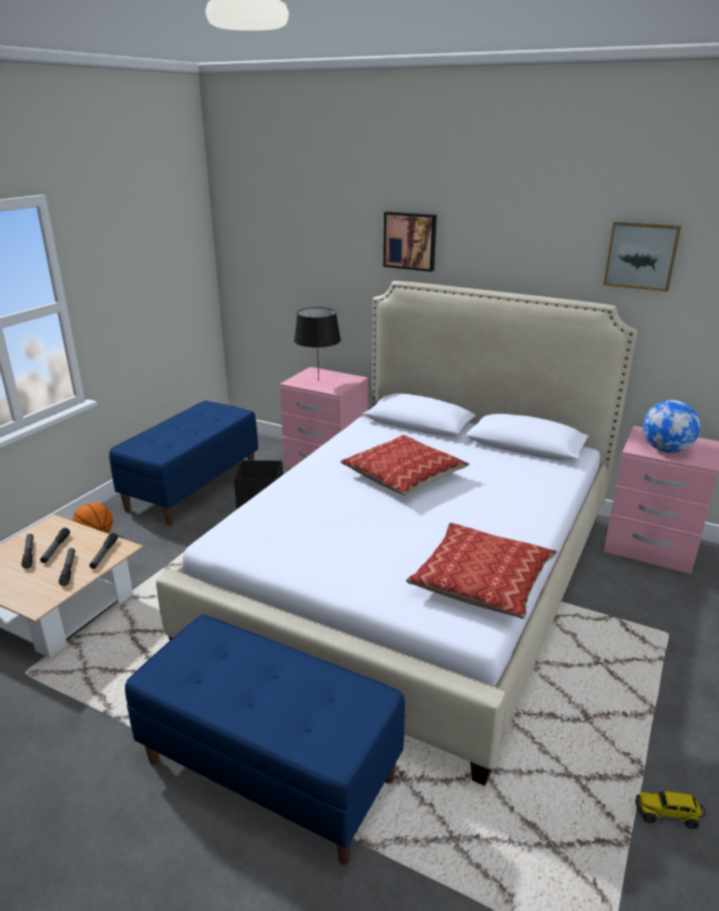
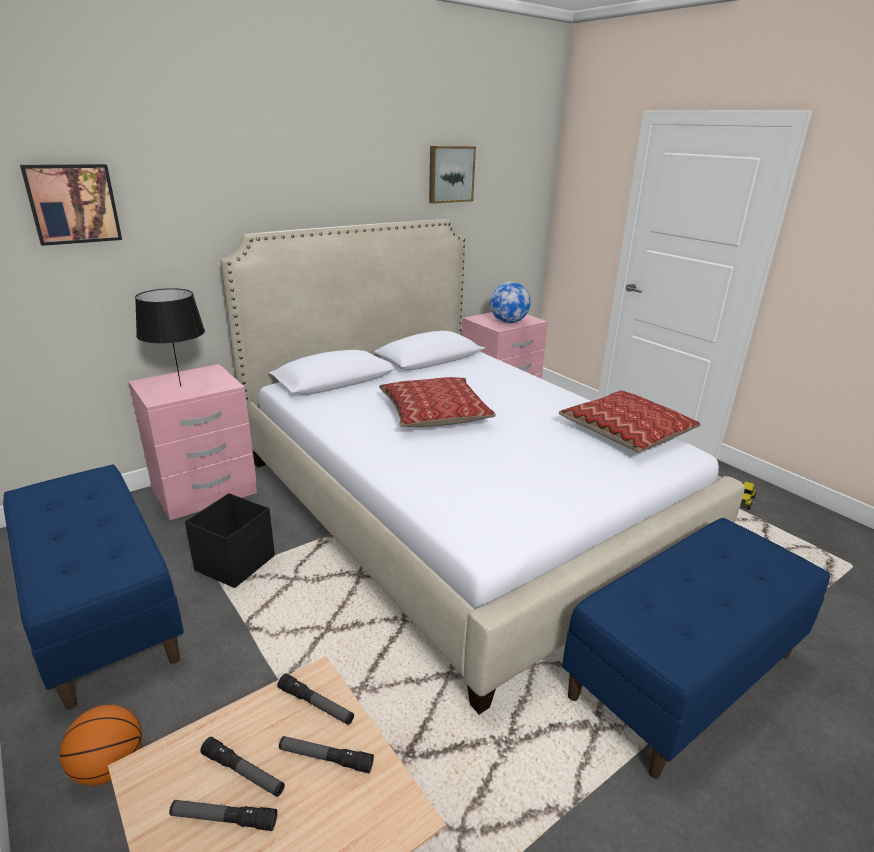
camera: 65 degrees left, 0 degrees up
(410, 241) = (245, 184): picture -> picture (73, 203)

